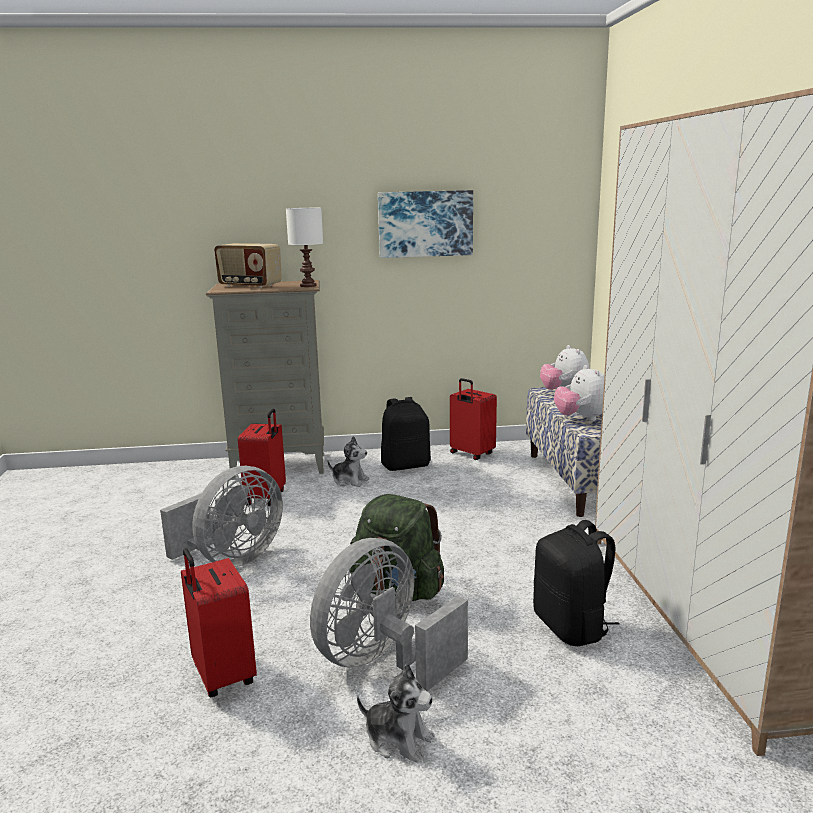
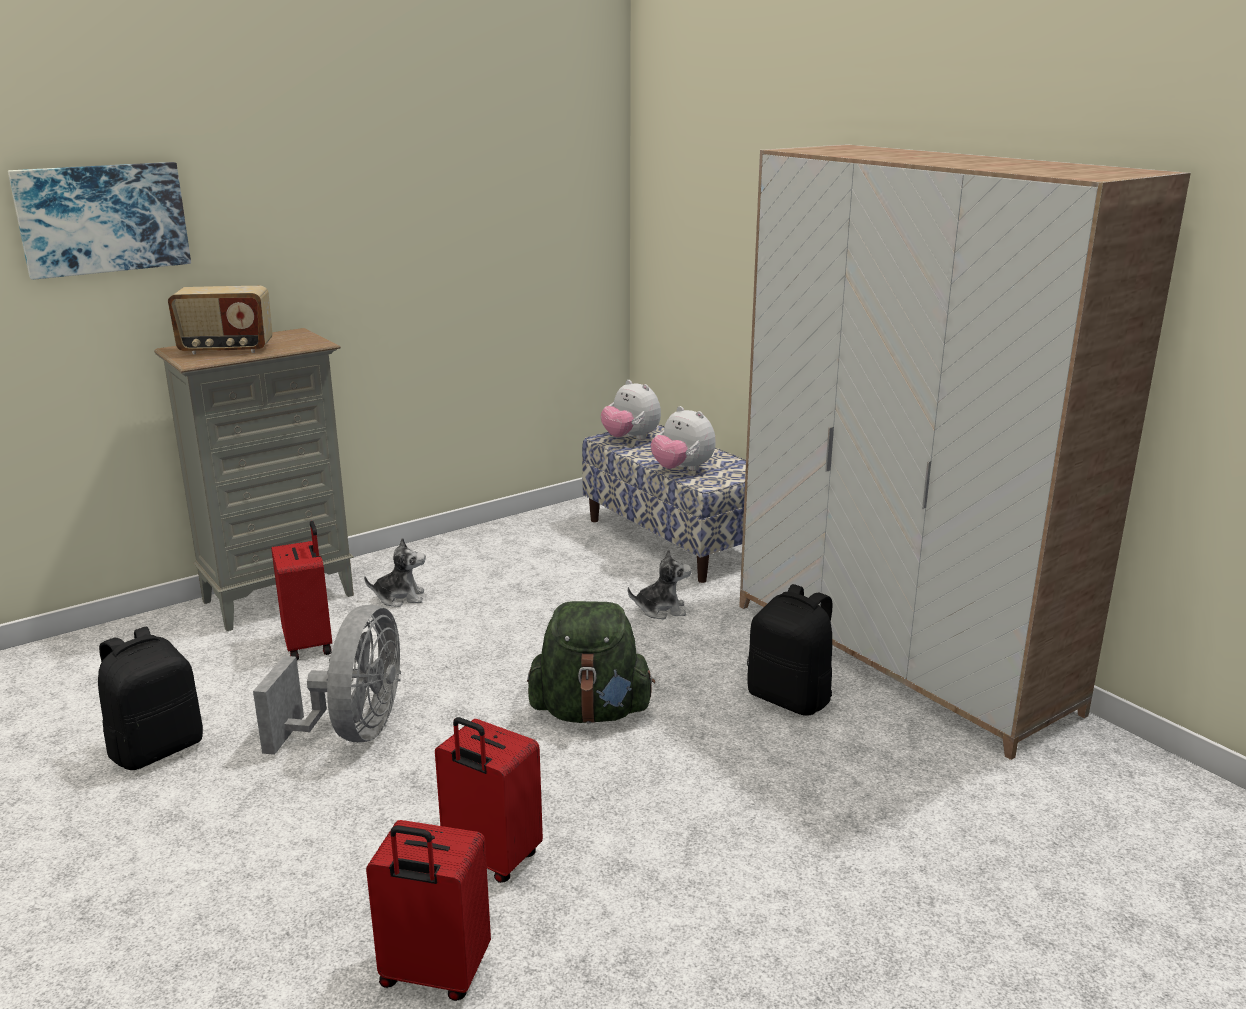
camera: 30 degrees left, 5 degrees up
(308, 285) = (315, 341): white table lamp -> none
(382, 661) = (646, 787): grey fan -> none
(398, 739) = (729, 850): plush toy -> plush toy (661, 610)
(406, 465) = (452, 562): black backpack -> black backpack (157, 748)
(425, 224) = (436, 238): picture -> picture (102, 218)
(471, 454) = (519, 532): red suitcase -> red suitcase (433, 974)

